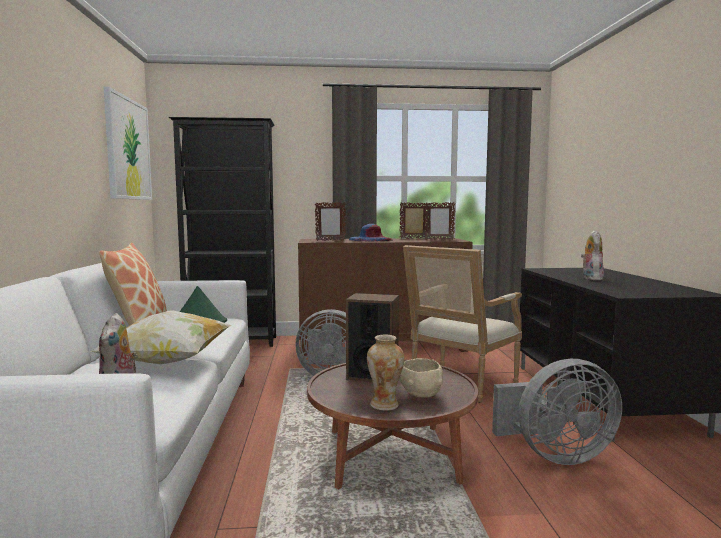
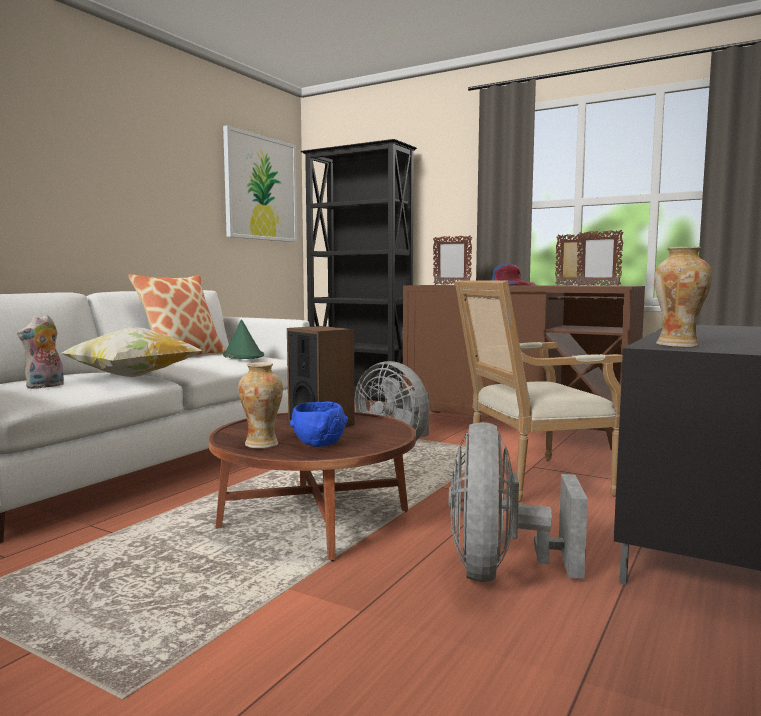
camera: 35 degrees right, 0 degrees up
(421, 395) = (318, 444): beige bowl -> blue bowl
(555, 455) = (500, 572): grey fan -> grey fan turned 75 degrees clockwise
(591, 278) = (715, 334): plush toy -> none
(628, 292) = (678, 345): none -> vase

